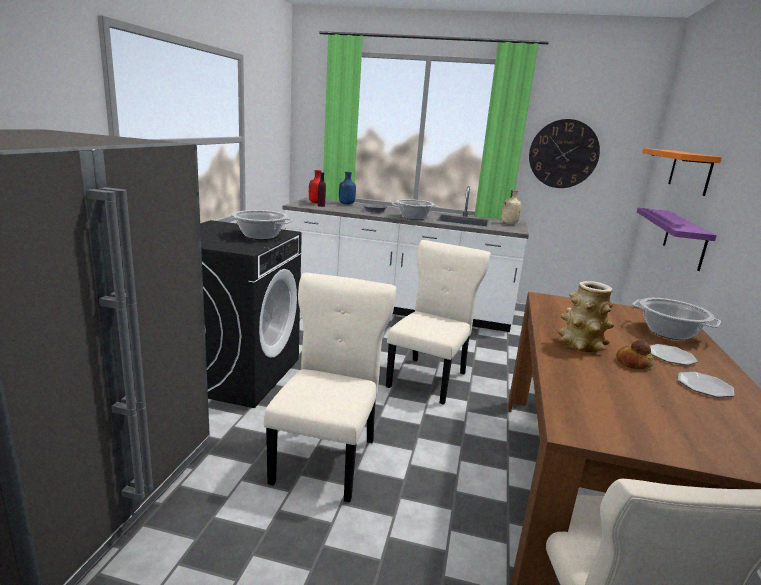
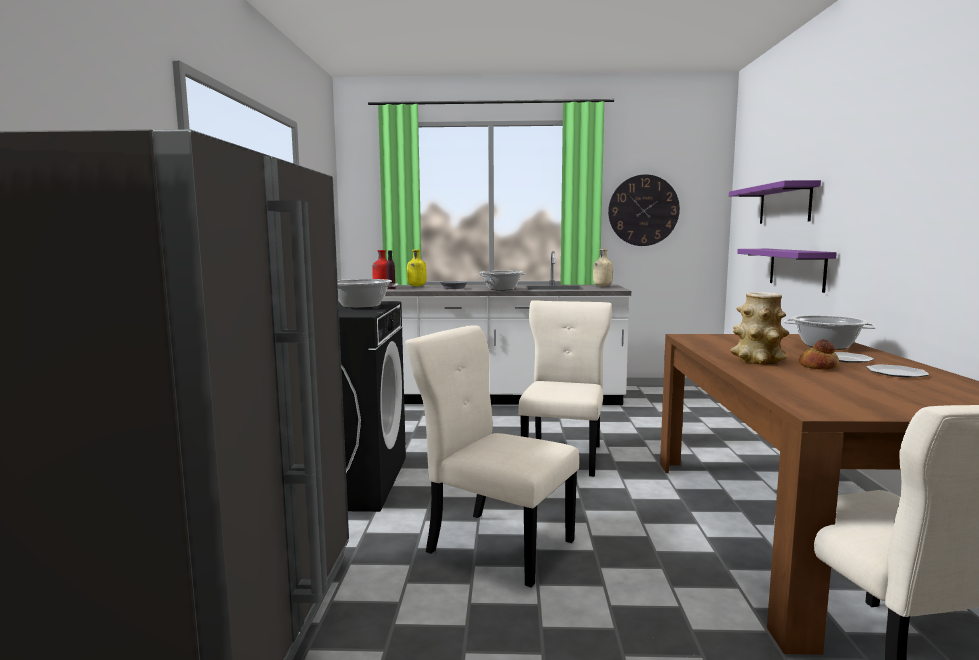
camera: 10 degrees left, 10 degrees down
(327, 458) = (495, 544): beige chair -> beige chair turned 60 degrees counterclockwise
(346, 204) = (416, 286): blue bottle -> yellow bottle
(690, 171) = (784, 204): orange shelf -> purple shelf

